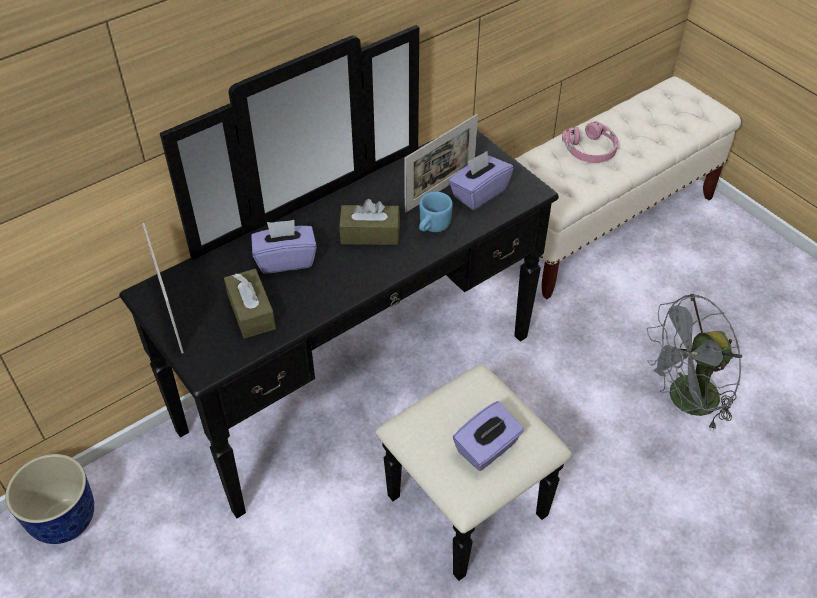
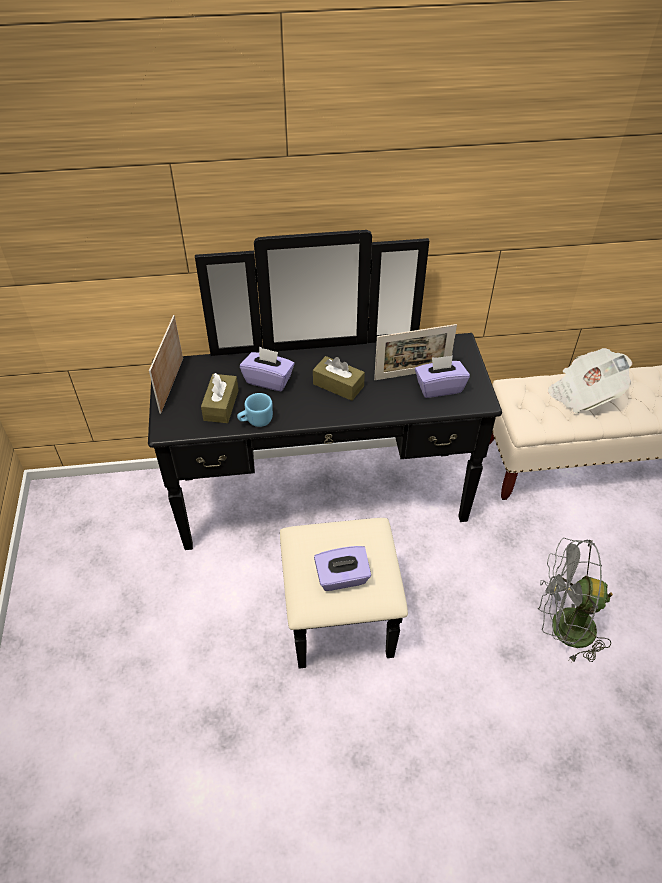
camera: 30 degrees right, 0 degrees up
(64, 520) = (86, 499): planter -> none
(432, 227) = (385, 398): blue mug -> blue mug (255, 421)
(590, 150) = (584, 394): pink headphones -> newspaper

